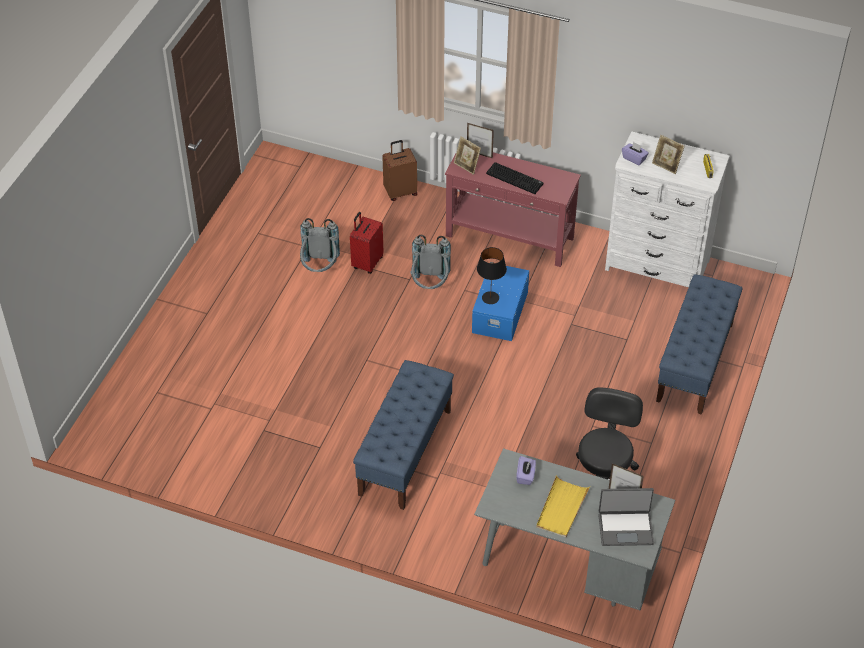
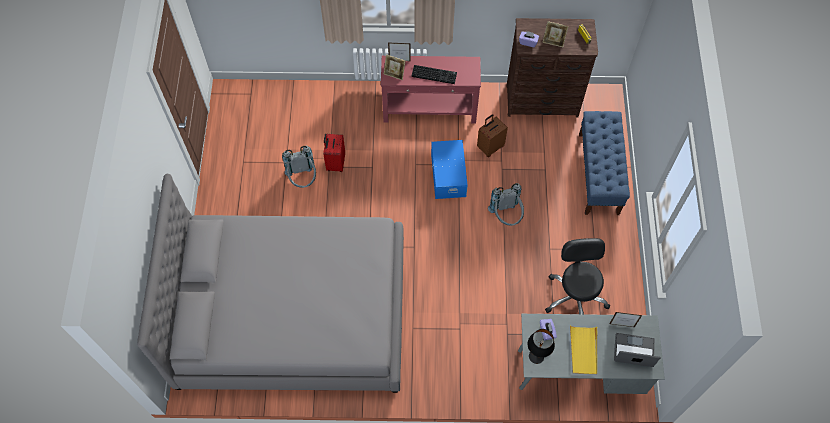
camera: 20 degrees left, 15 degrees up
(242, 402) = (292, 313): none -> grey bed
(400, 192) = (335, 94): brown suitcase -> brown suitcase (490, 147)
(405, 452) = (428, 315): blue bench -> none
(430, 286) = (389, 169): grey backpack -> grey backpack (506, 216)
(490, 298) = (444, 172): black table lamp -> black table lamp (536, 356)
(625, 528) = (633, 351): laptop -> laptop turned 150 degrees counterclockwise
(657, 266) = (542, 102): white dresser -> brown dresser

